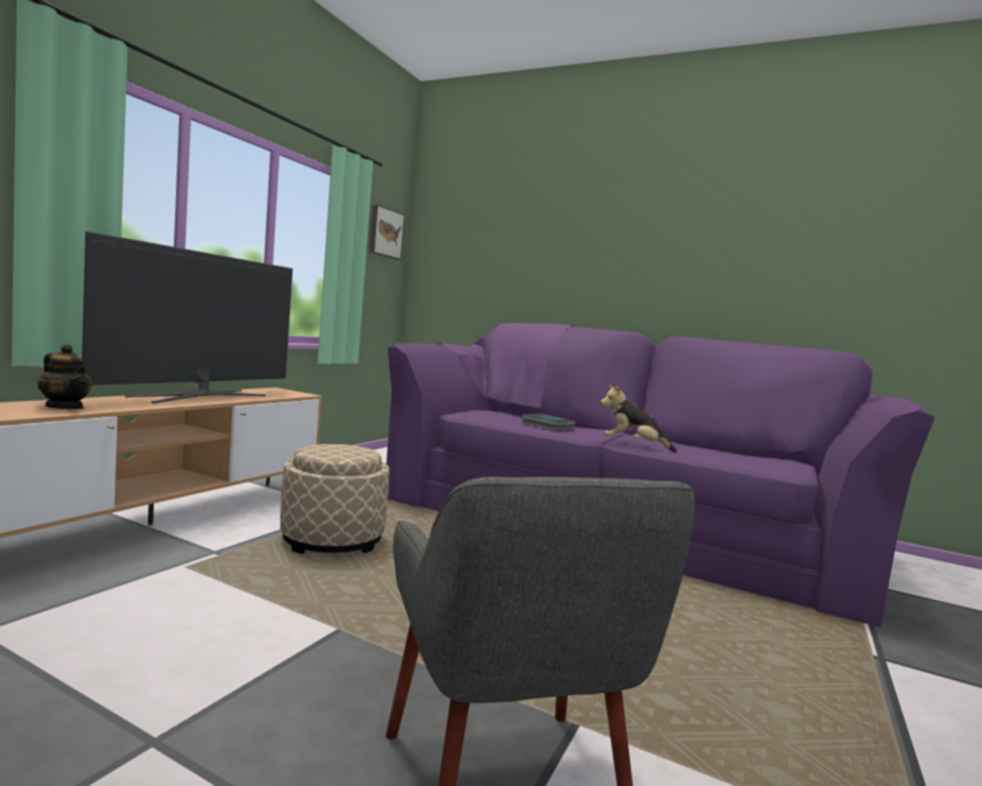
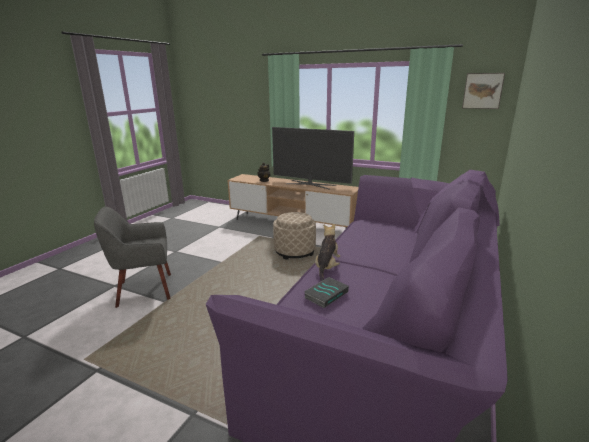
camera: 90 degrees right, 15 degrees up
(546, 426) = (368, 244): book -> book (326, 294)

